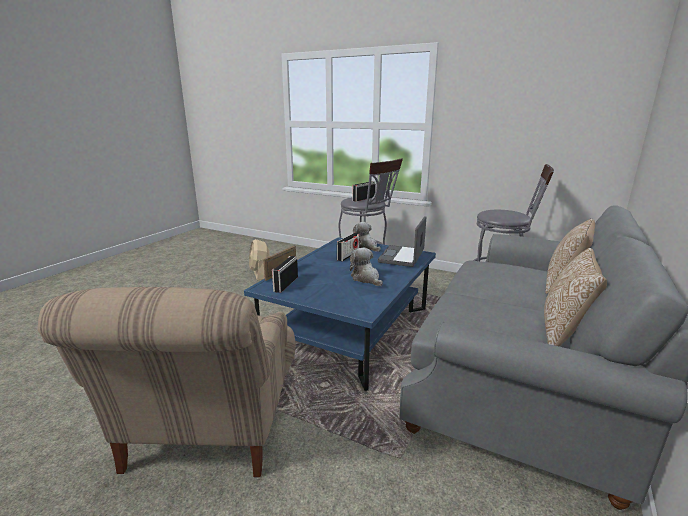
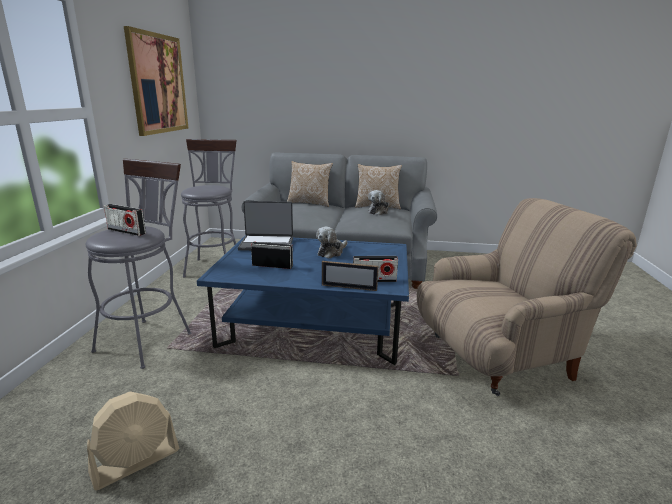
camera: 110 degrees left, 0 degrees up
(366, 247) = (236, 261): plush toy -> plush toy (379, 211)
(540, 104) = (158, 84): none -> picture

